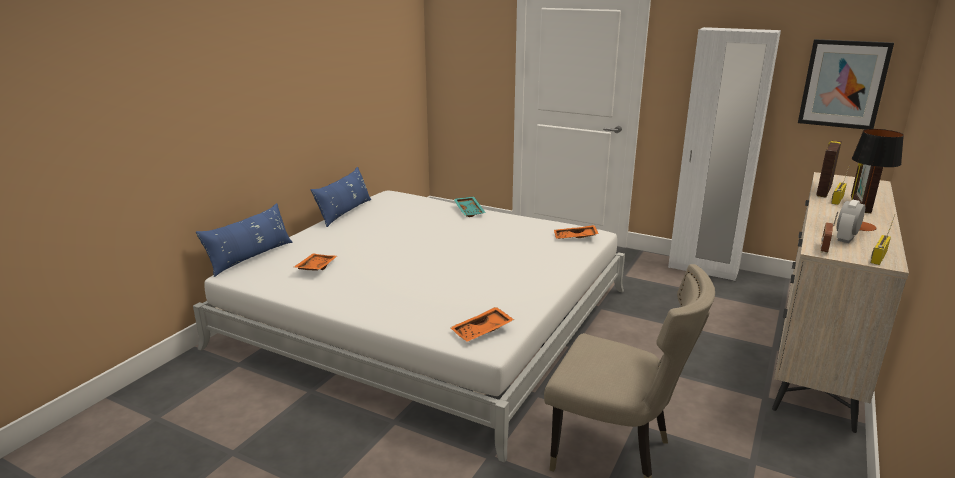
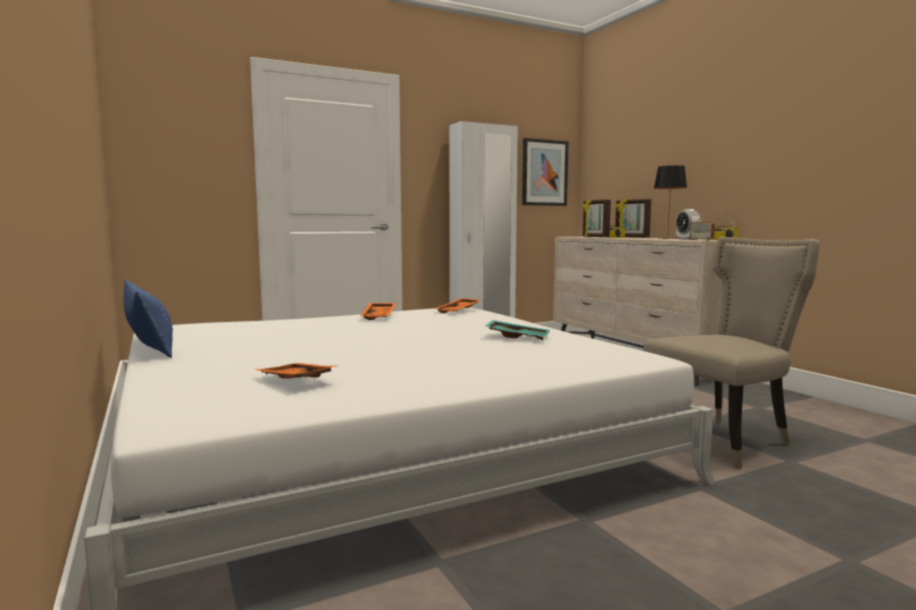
camera: 55 degrees left, 15 degrees down
(250, 257) = (135, 407): blue pillow -> none
(470, 211) = (309, 318): turquoise tray -> turquoise tray (518, 337)
(482, 331) = (615, 355): orange tray -> orange tray (379, 316)

